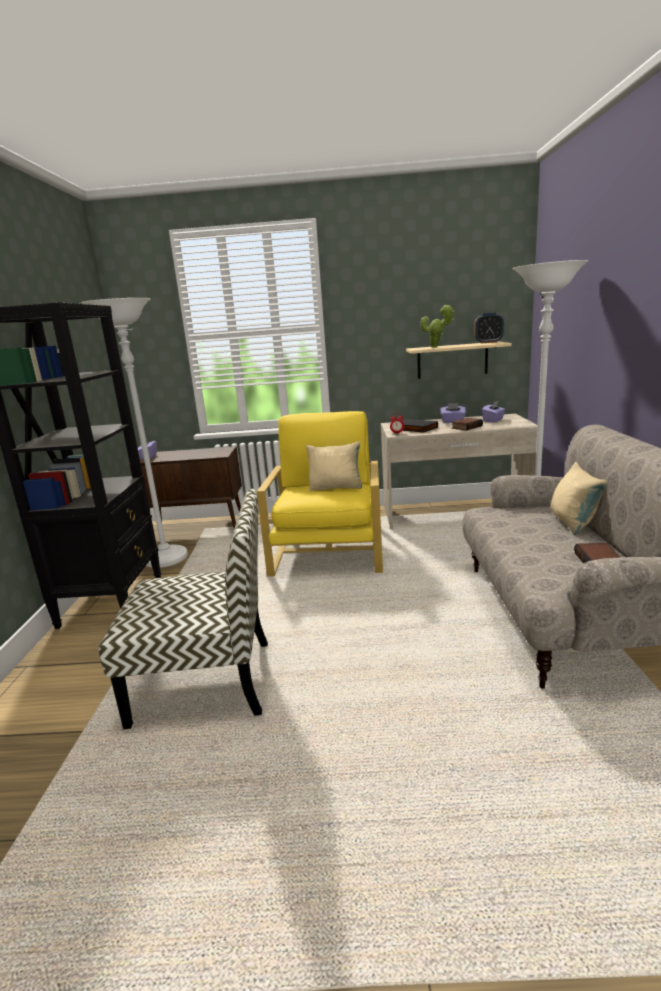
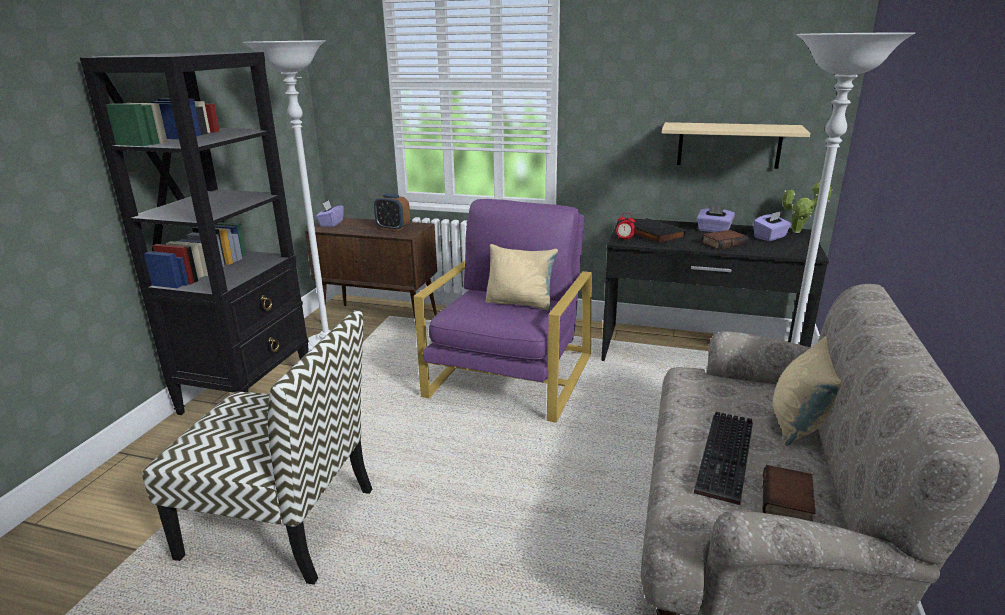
camera: 15 degrees right, 5 degrees up
(328, 550) = (510, 376): yellow armchair -> purple armchair
(436, 347) = (700, 128): potted plant -> potted plant (799, 232)
(455, 513) = (698, 352): beige desk -> black desk
(488, 342) = (783, 126): alarm clock -> alarm clock (393, 228)
(545, 549) = (727, 459): none -> keyboard

